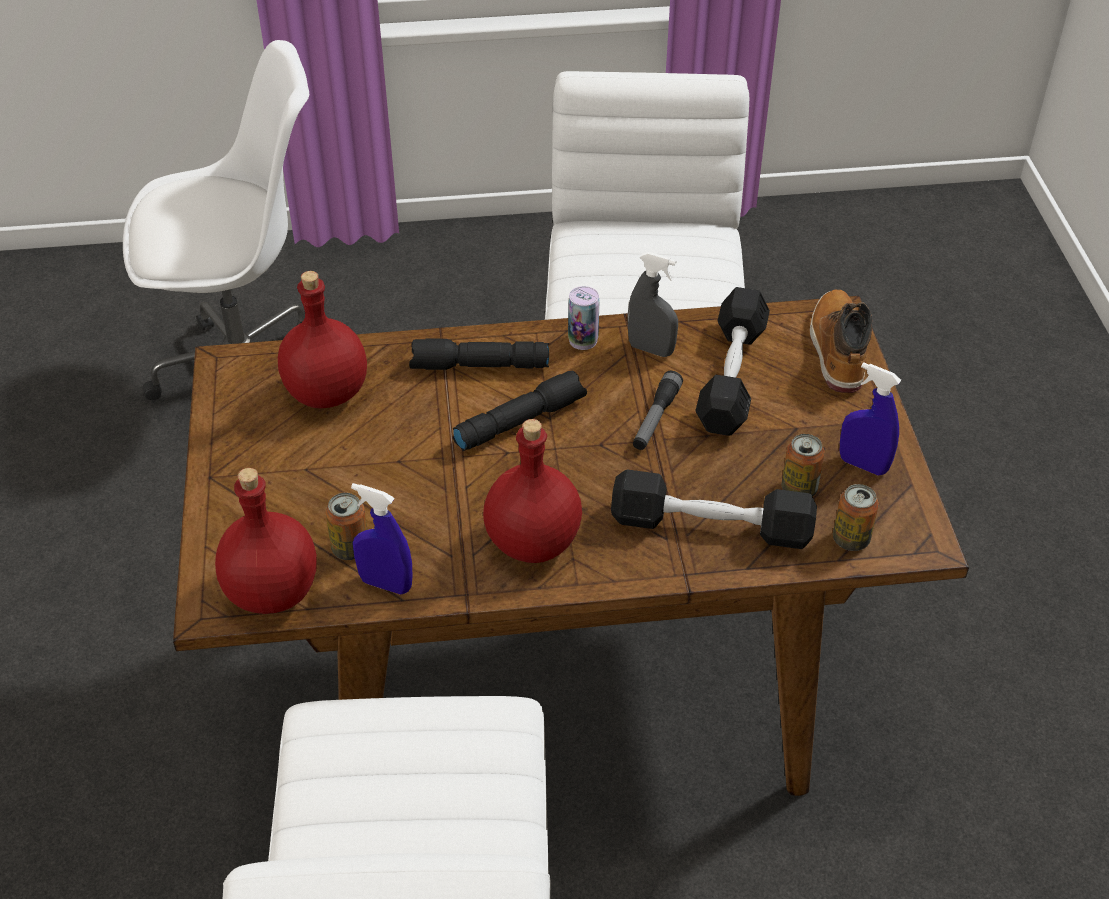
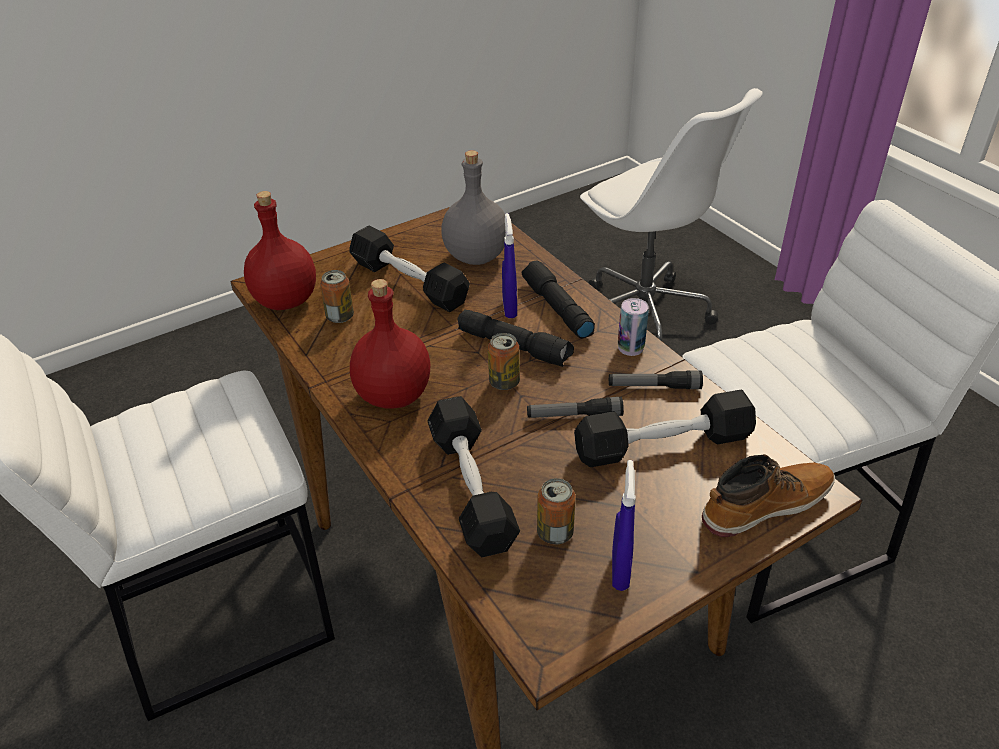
camera: 65 degrees right, 5 degrees down
(327, 394) = (475, 257): red bottle -> grey bottle
(331, 466) = (409, 282): none -> black dumbbell
(386, 584) = (316, 342): blue spray bottle -> blue spray bottle (509, 308)
(651, 349) = (654, 386): grey spray bottle -> flashlight
(850, 539) = (514, 589): can -> can (504, 382)

